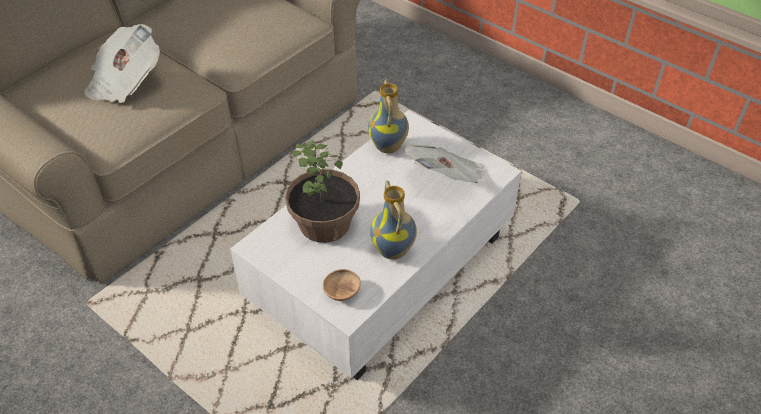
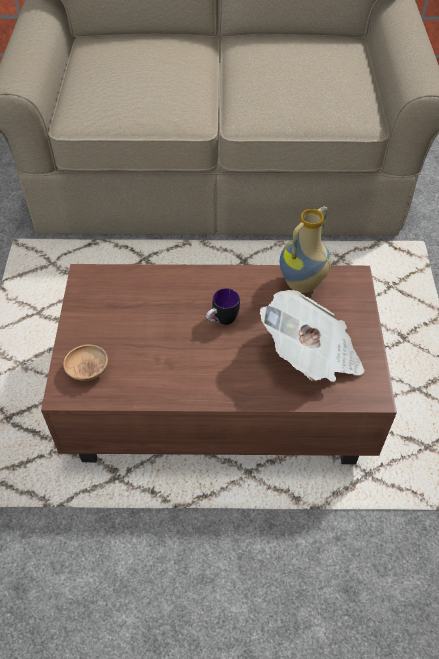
camera: 50 degrees right, 5 degrees up
(125, 82) = (149, 76): newspaper -> none
(325, 223) = (158, 304): potted plant -> none
(375, 201) = (221, 321): none -> mug
(380, 271) = (216, 396): white coffee table -> brown coffee table
(394, 250) = (173, 376): vase -> none

